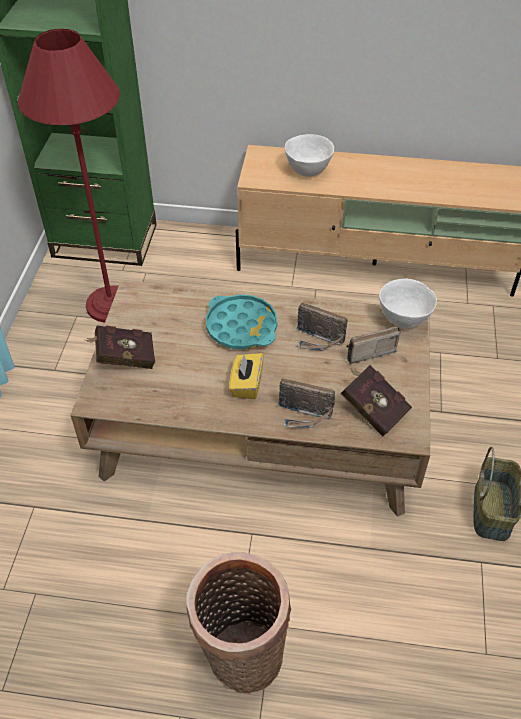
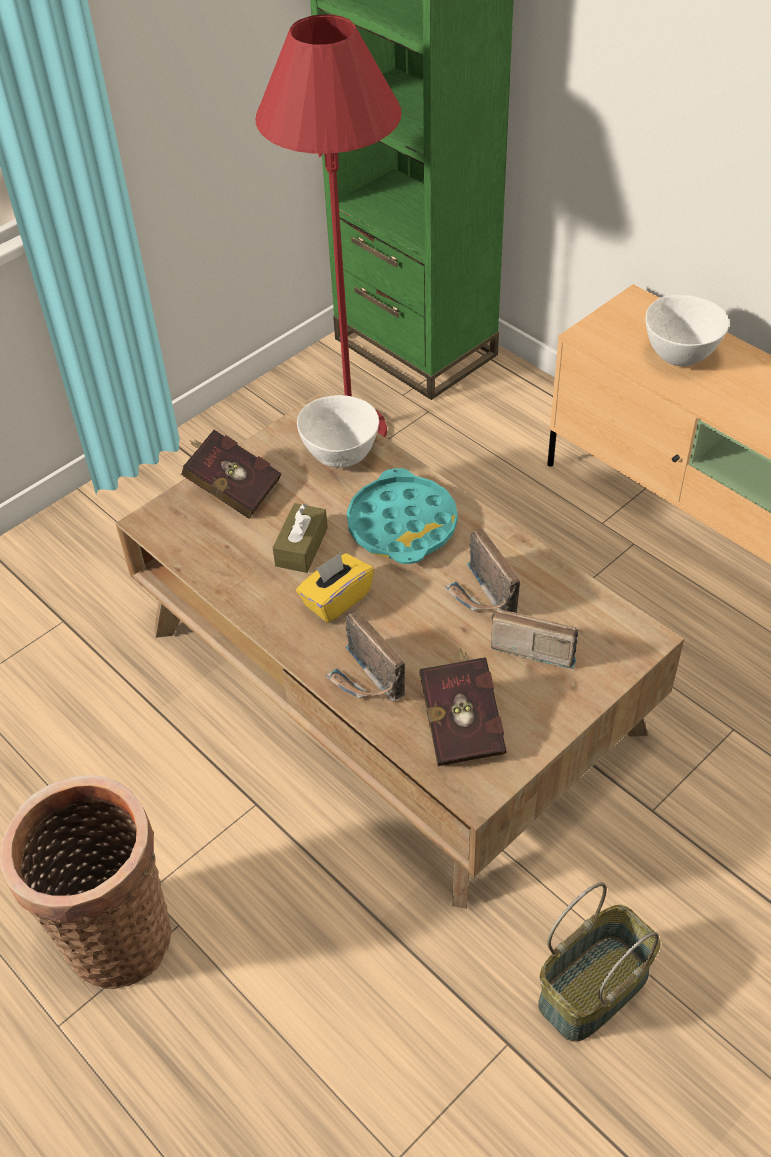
camera: 40 degrees right, 0 degrees up
(198, 367) = (301, 547): none -> brown tissue box
(403, 320) = (629, 632): white bowl -> white bowl (341, 457)

